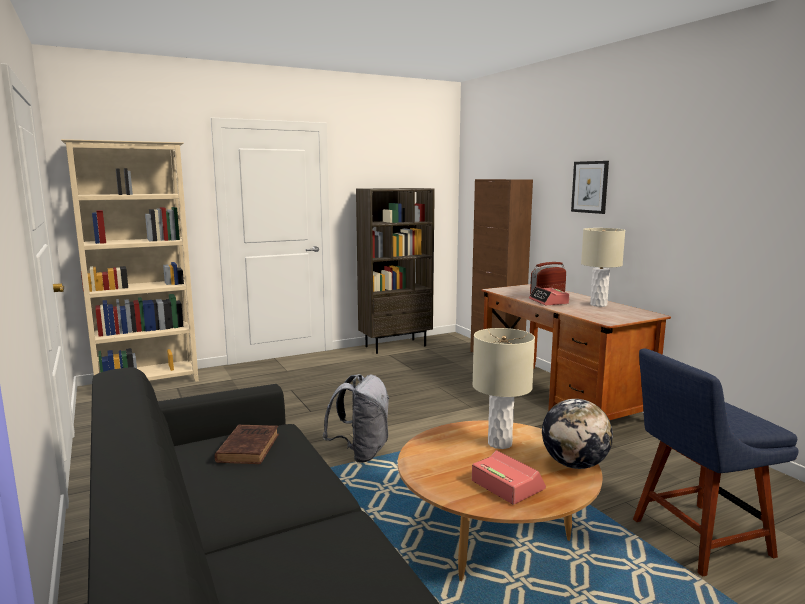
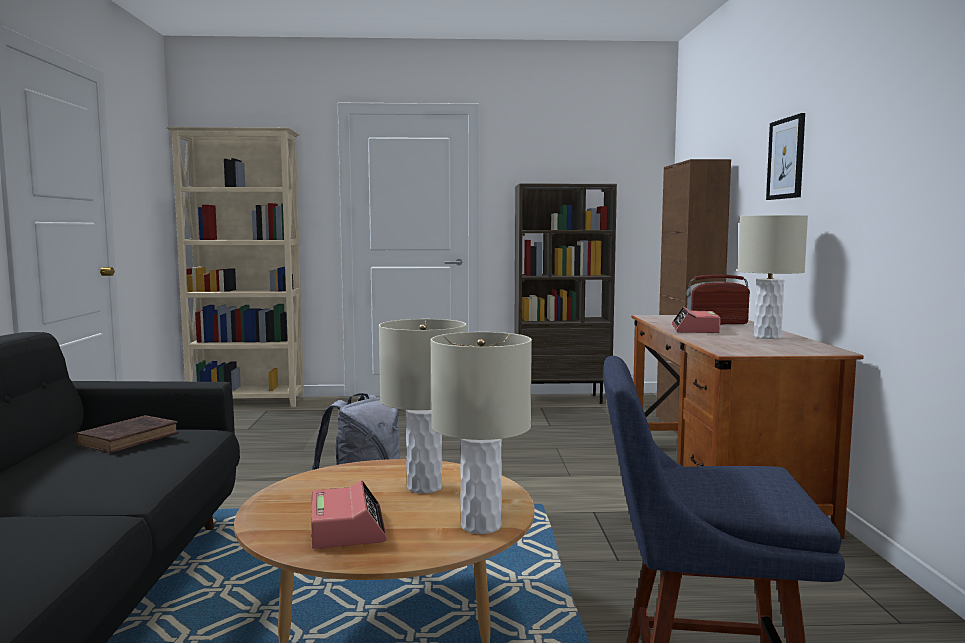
camera: 25 degrees right, 5 degrees down
(574, 464) = (480, 526): globe -> beige table lamp

